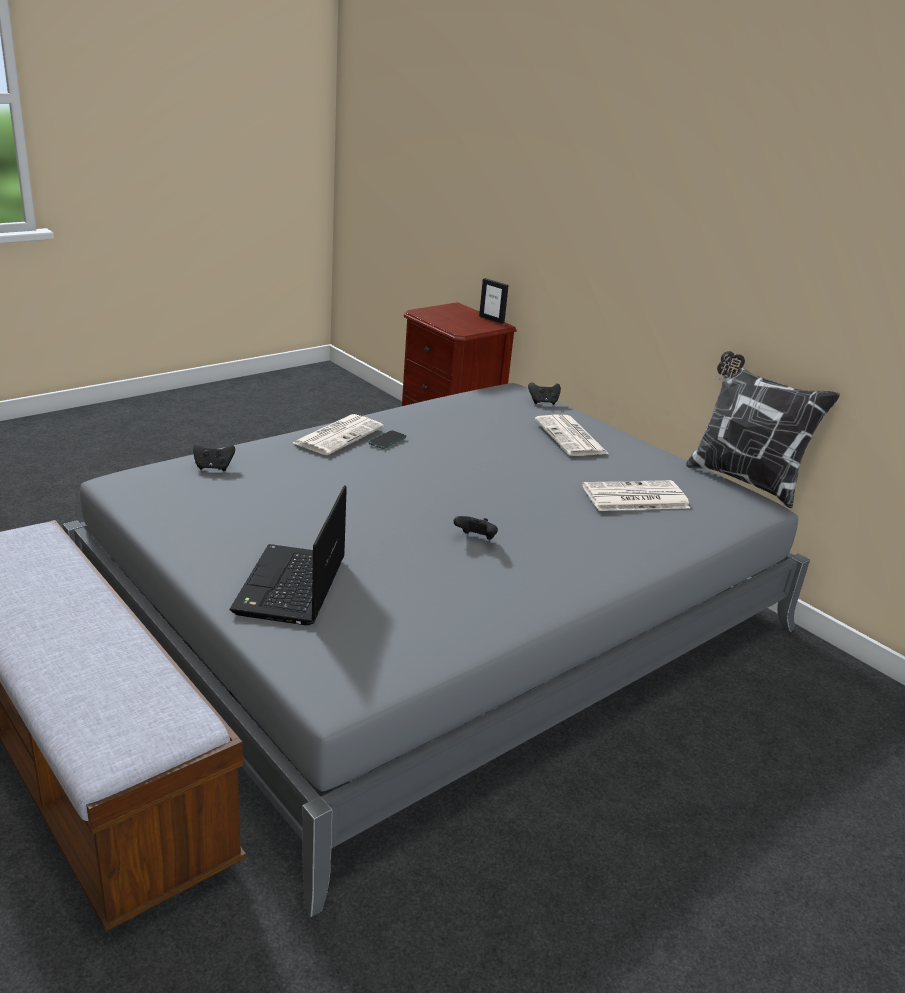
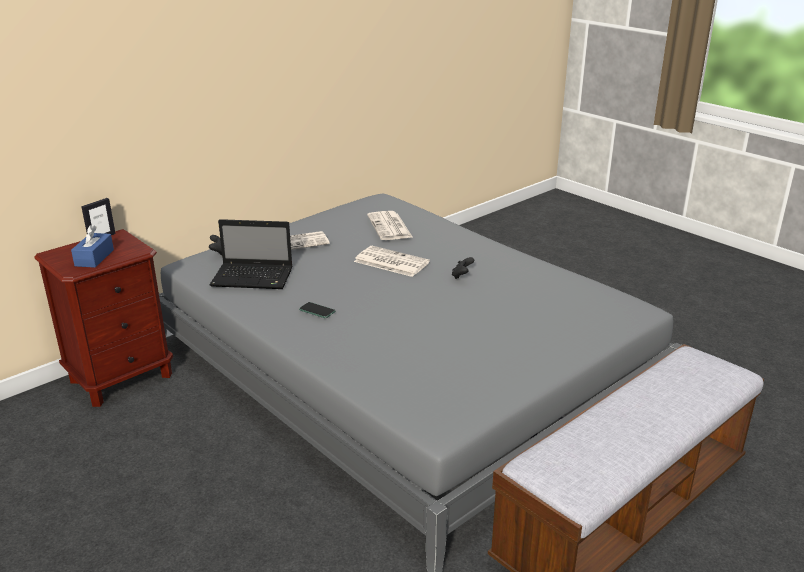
camera: 90 degrees left, 0 degrees up
(213, 467) = (391, 386): black game controller -> none
(291, 588) = (554, 331): laptop -> laptop (254, 277)
(338, 435) = (309, 333): newspaper -> newspaper (390, 262)
(444, 317) = (94, 258): none -> blue tissue box
(743, 480) = (348, 199): pillow -> none

